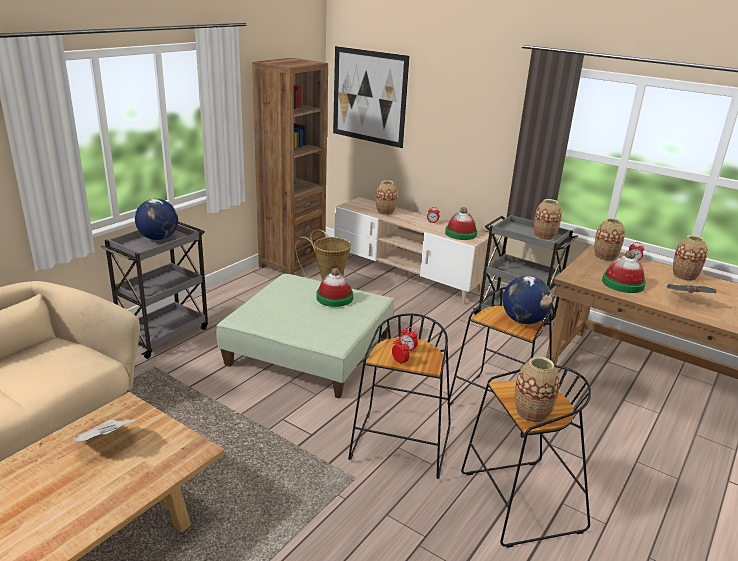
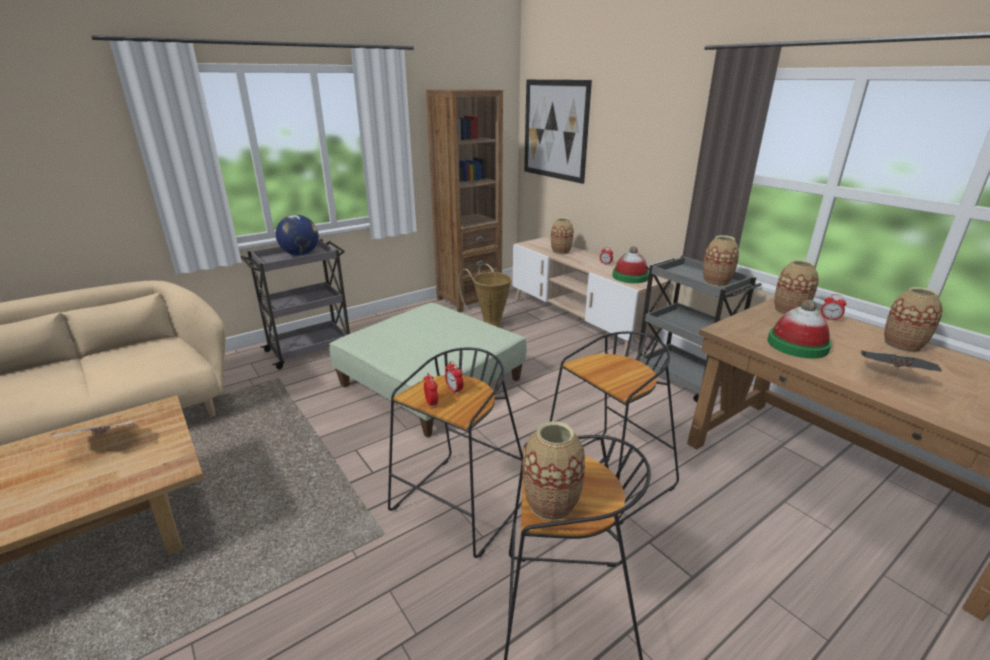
camera: 20 degrees right, 0 degrees up
(334, 298) = (460, 330): hat -> none
(523, 321) = (630, 375): globe -> none

